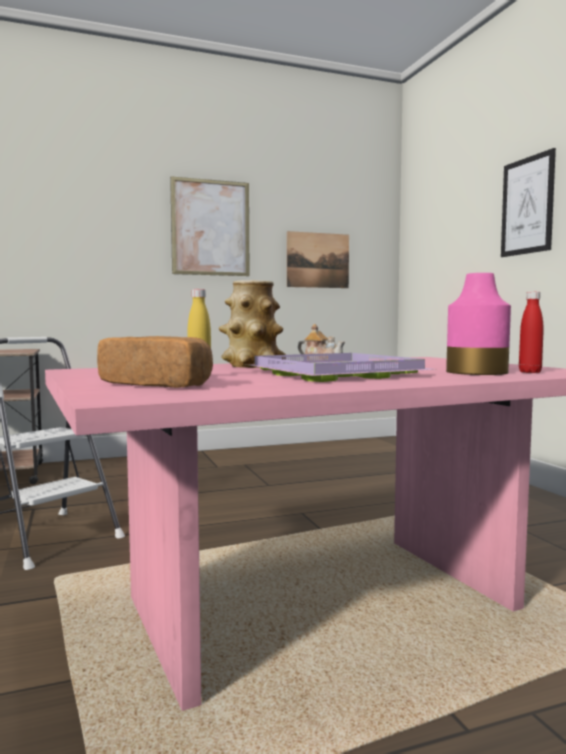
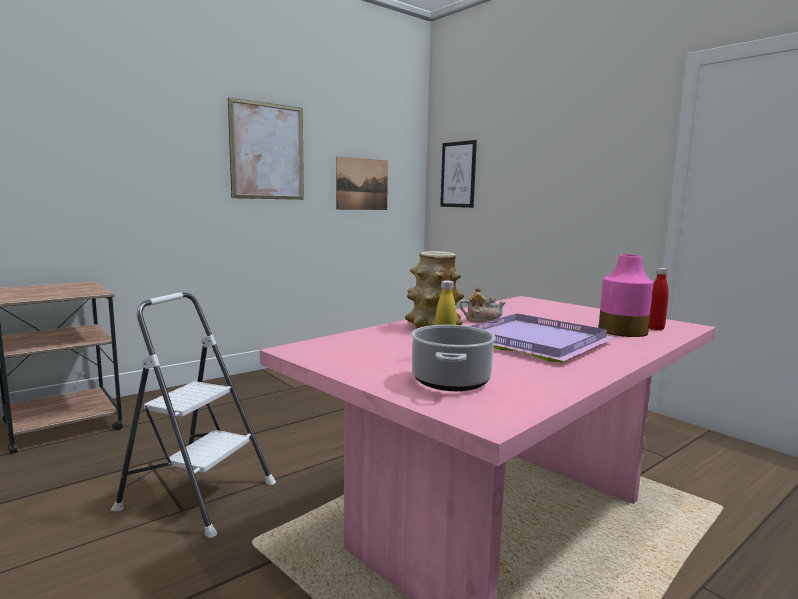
camera: 20 degrees left, 5 degrees up
(156, 384) = (451, 381): bread -> cooking pot
(527, 206) = (561, 157): picture -> picture (458, 174)

